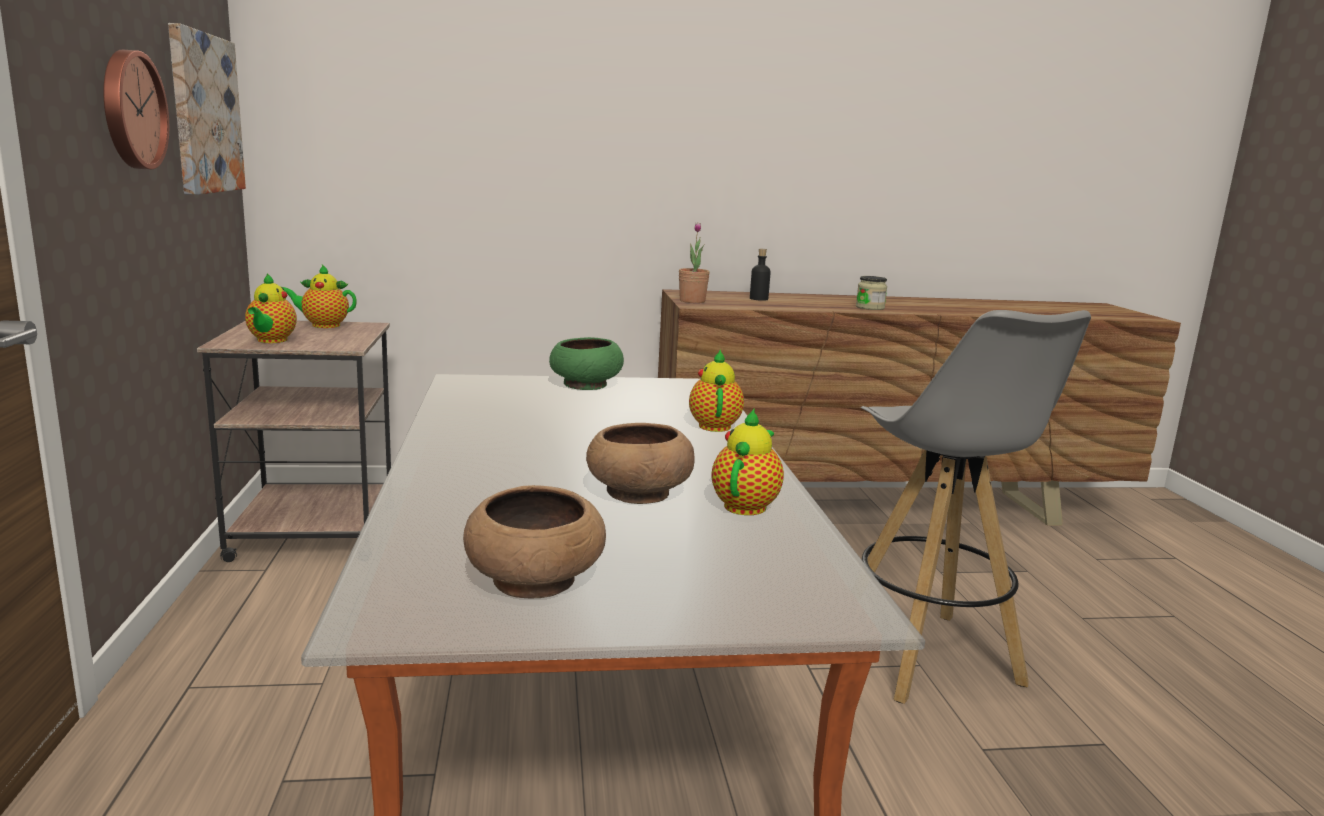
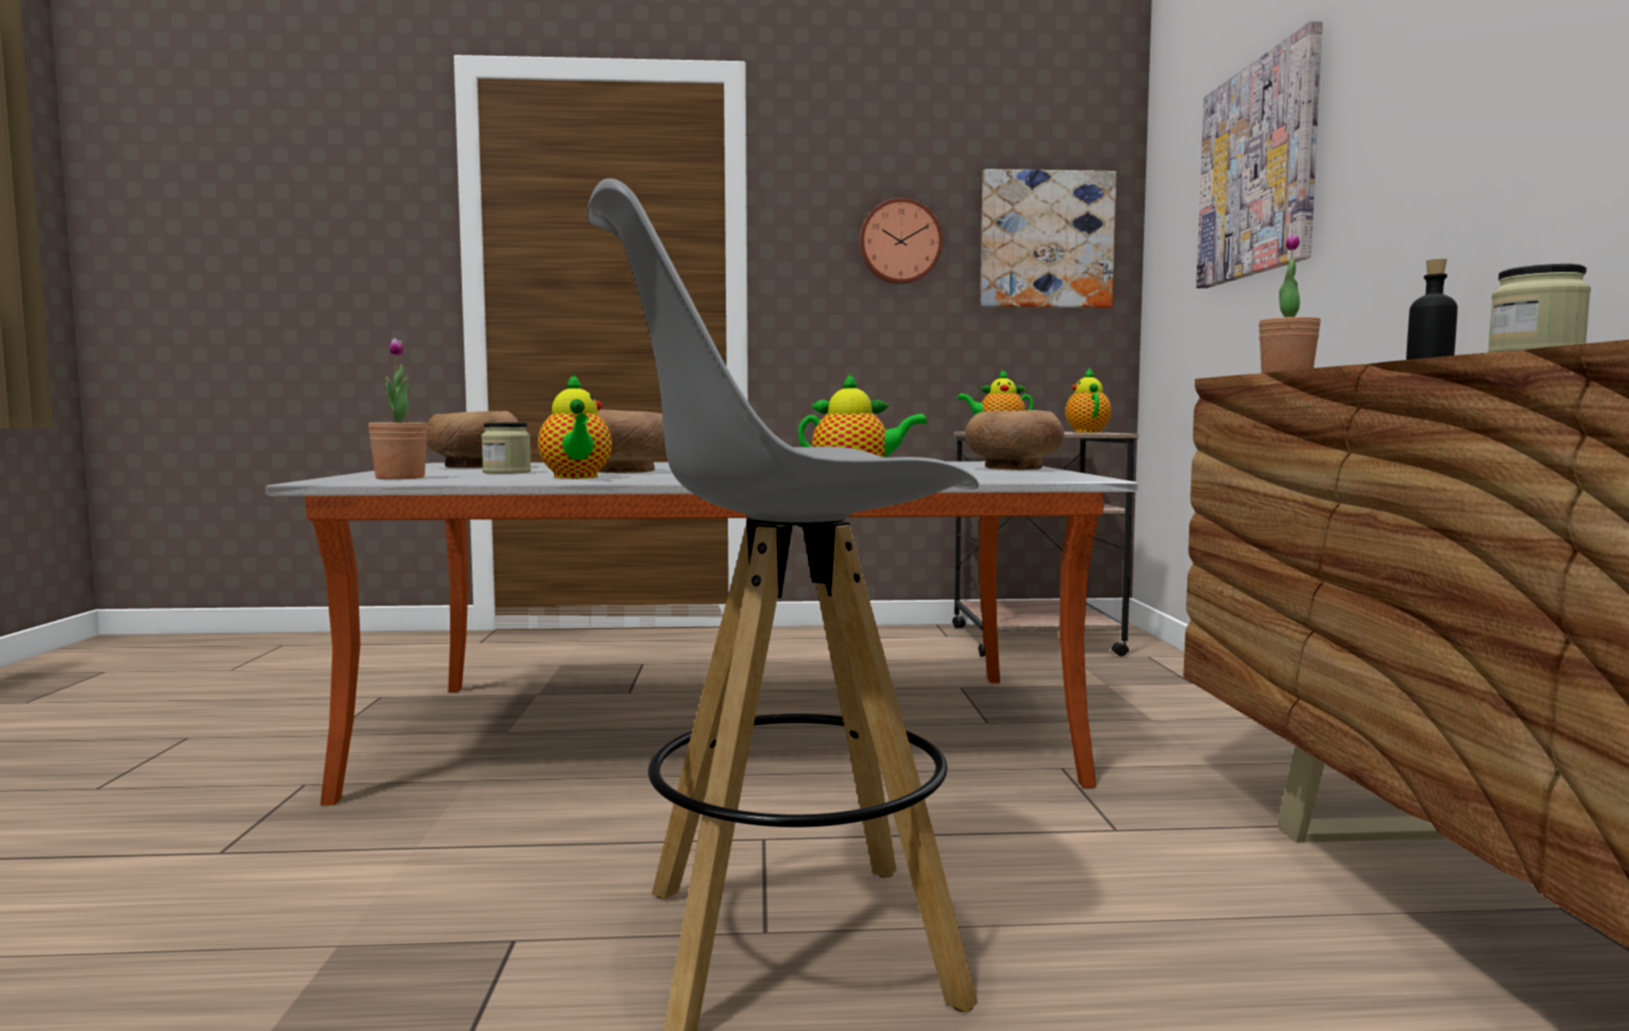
camera: 95 degrees right, 10 degrees down
(476, 117) = (1258, 170): none -> picture
(585, 385) = (1012, 469): green bowl -> brown bowl
(662, 544) = (507, 472): none -> jar
(746, 505) = (576, 477): teapot -> teapot turned 45 degrees clockwise
(788, 584) = (400, 478): none -> potted plant

